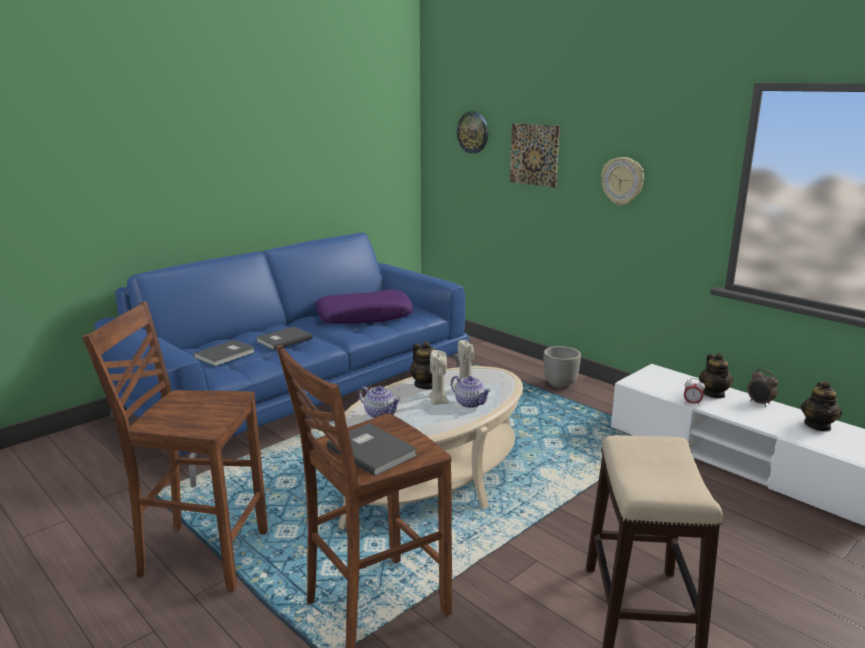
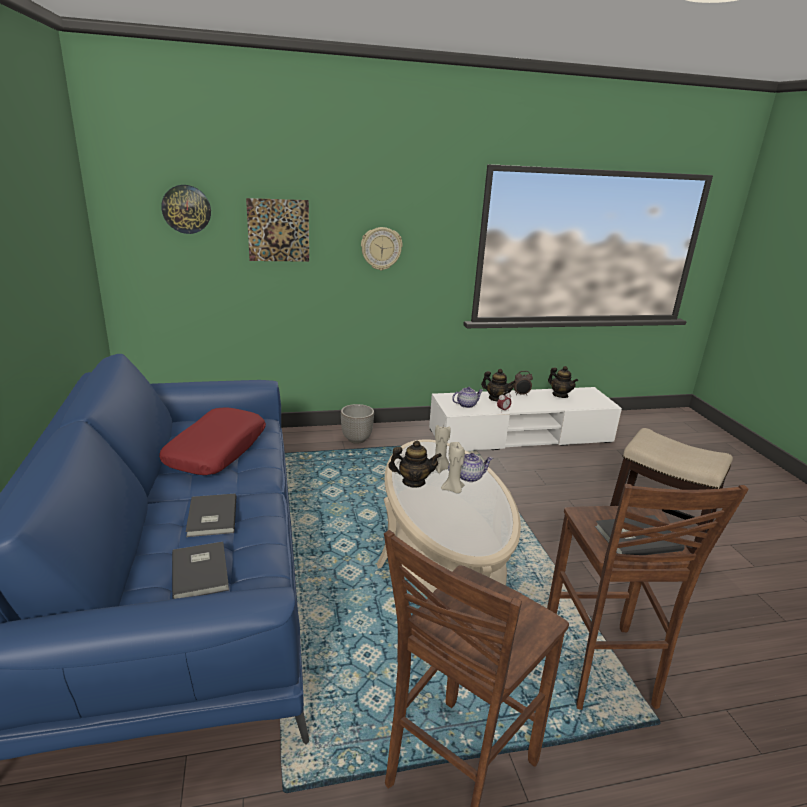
camera: 60 degrees left, 5 degrees up
(364, 317) = (216, 451): purple pillow -> red pillow
(380, 414) = (450, 524): teapot -> teapot (466, 405)

